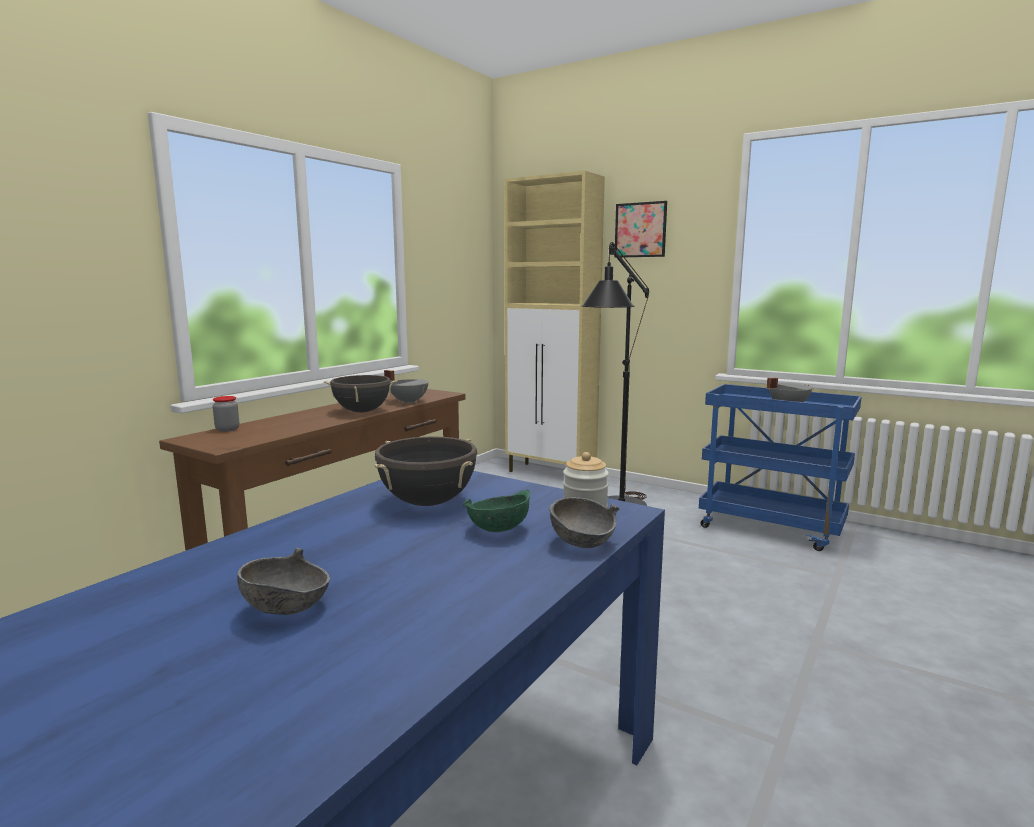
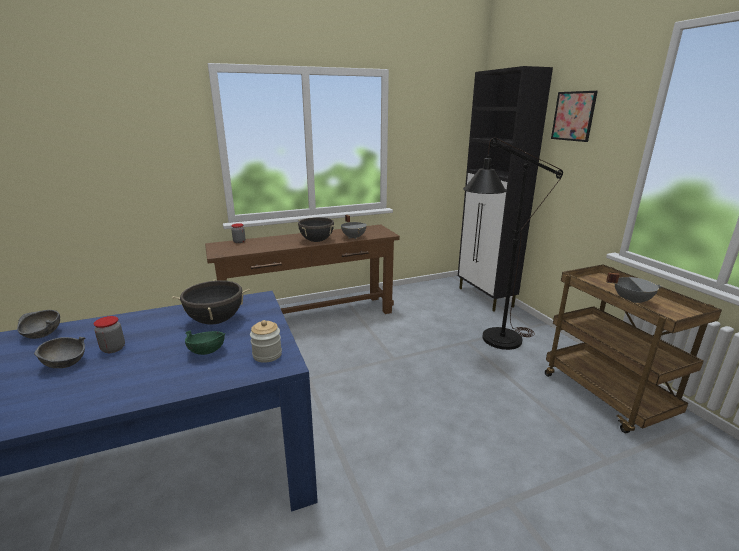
camera: 35 degrees right, 10 degrees up
(333, 569) = (113, 348): none -> jar
(551, 474) = (485, 297): beige cabinet -> black cabinet
(582, 543) = (220, 377): grey bowl -> grey bowl (42, 335)
(771, 528) = (607, 397): blue cart -> brown cart

